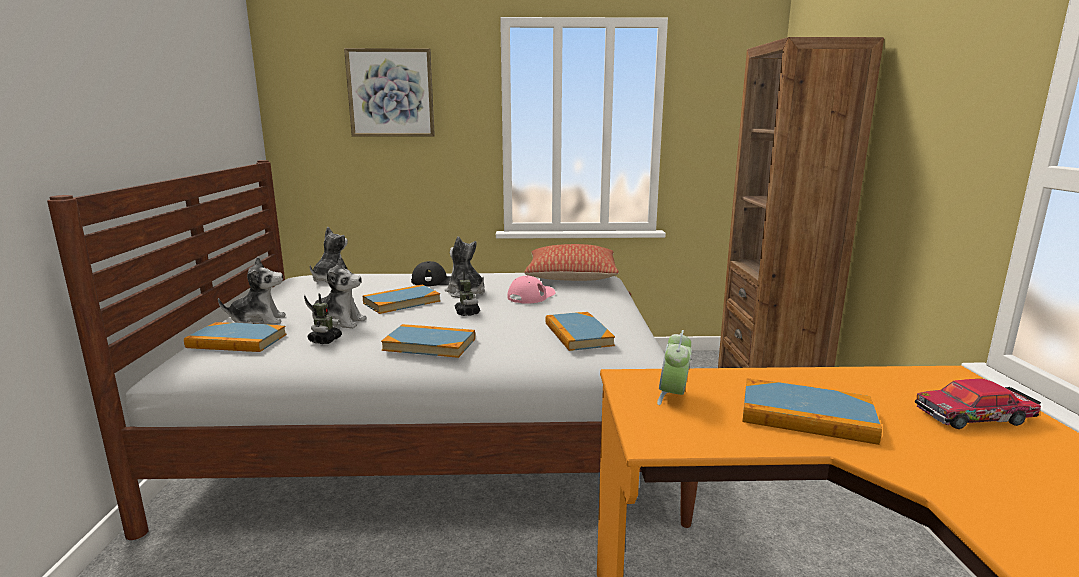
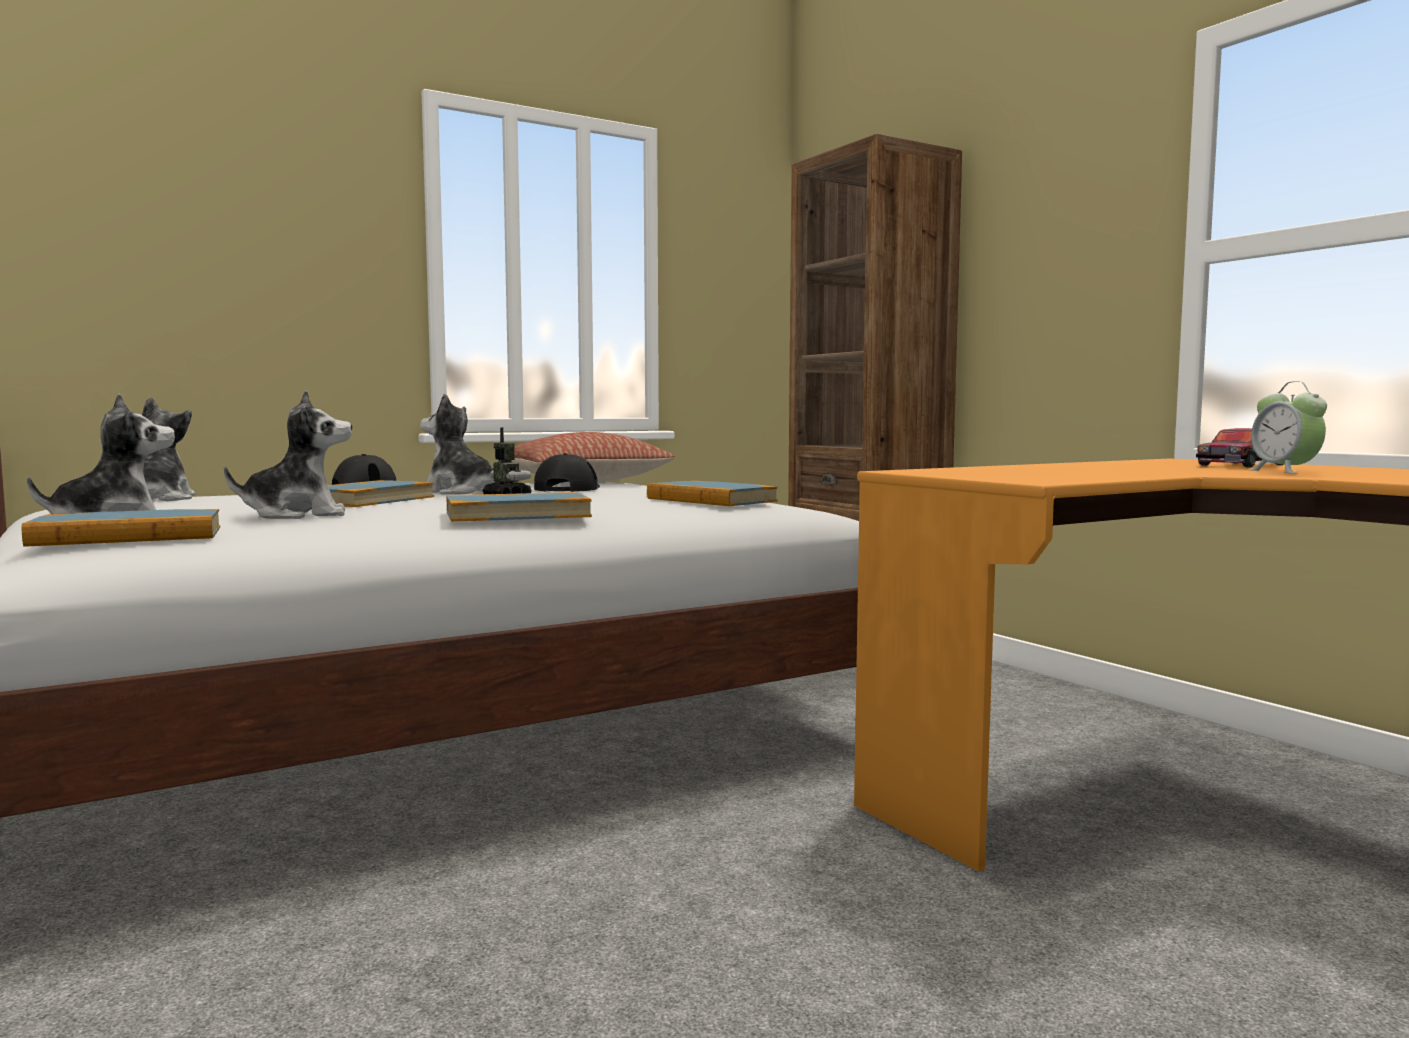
camera: 30 degrees left, 10 degrees down
(325, 340) = (319, 524): toy robot -> none
(391, 93) = (230, 185): picture -> none
(531, 296) = (568, 488): pink cap -> black cap
(673, 396) = (981, 472): alarm clock -> alarm clock (1284, 471)
(806, 416) = (1126, 470): book -> none

